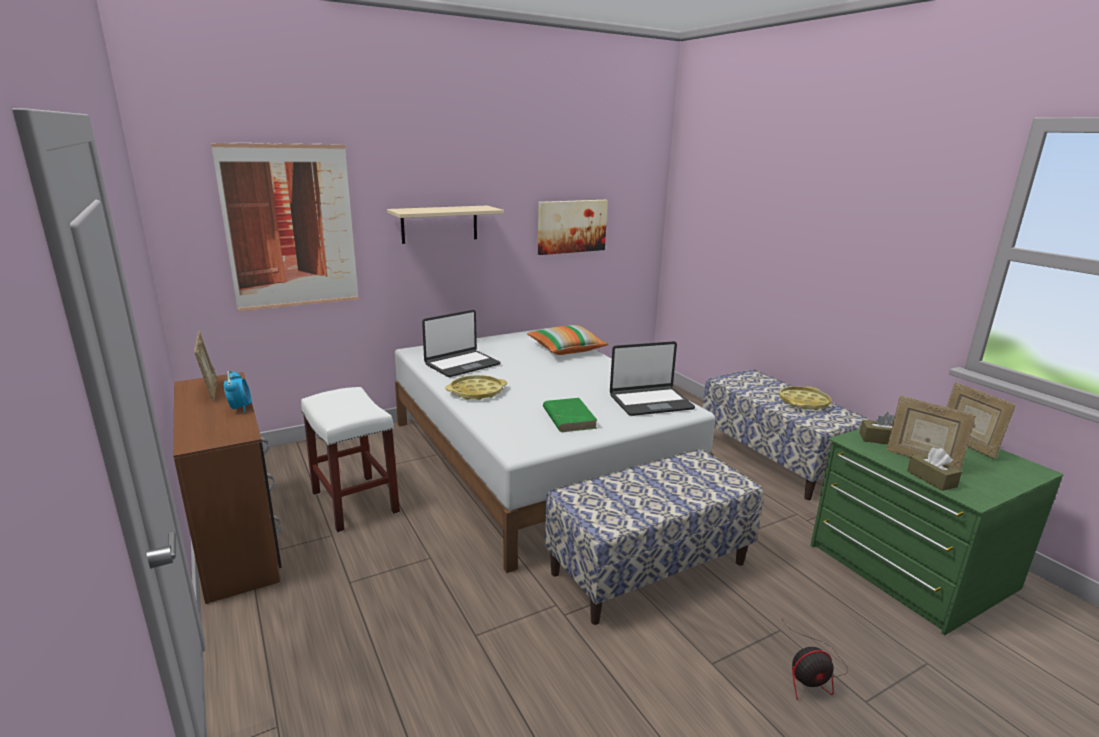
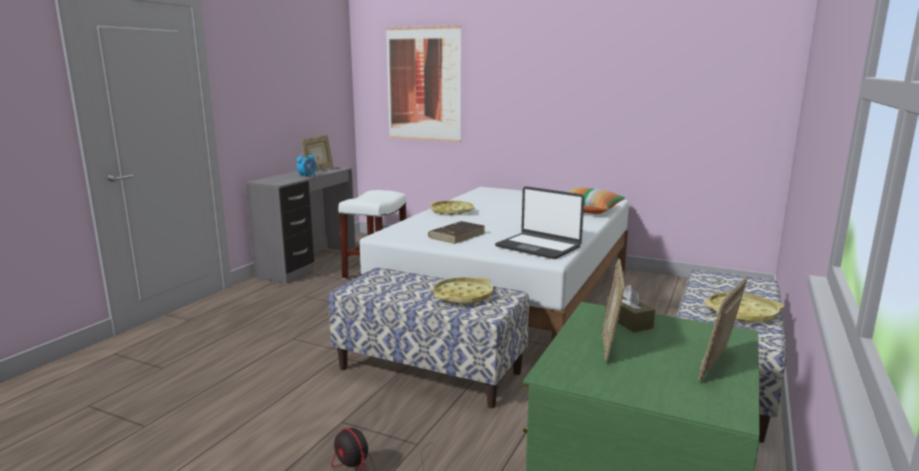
camera: 55 degrees right, 5 degrees down
(239, 539) = (309, 264): brown desk -> grey desk
(439, 224) = (526, 89): beige shelf -> none
(462, 364) = (489, 200): laptop -> none
(568, 418) = (457, 235): green book -> brown book
(571, 226) = (661, 100): picture -> none
(684, 477) = (463, 296): none -> yellow tray
(931, 479) = (566, 351): brown tissue box -> none

